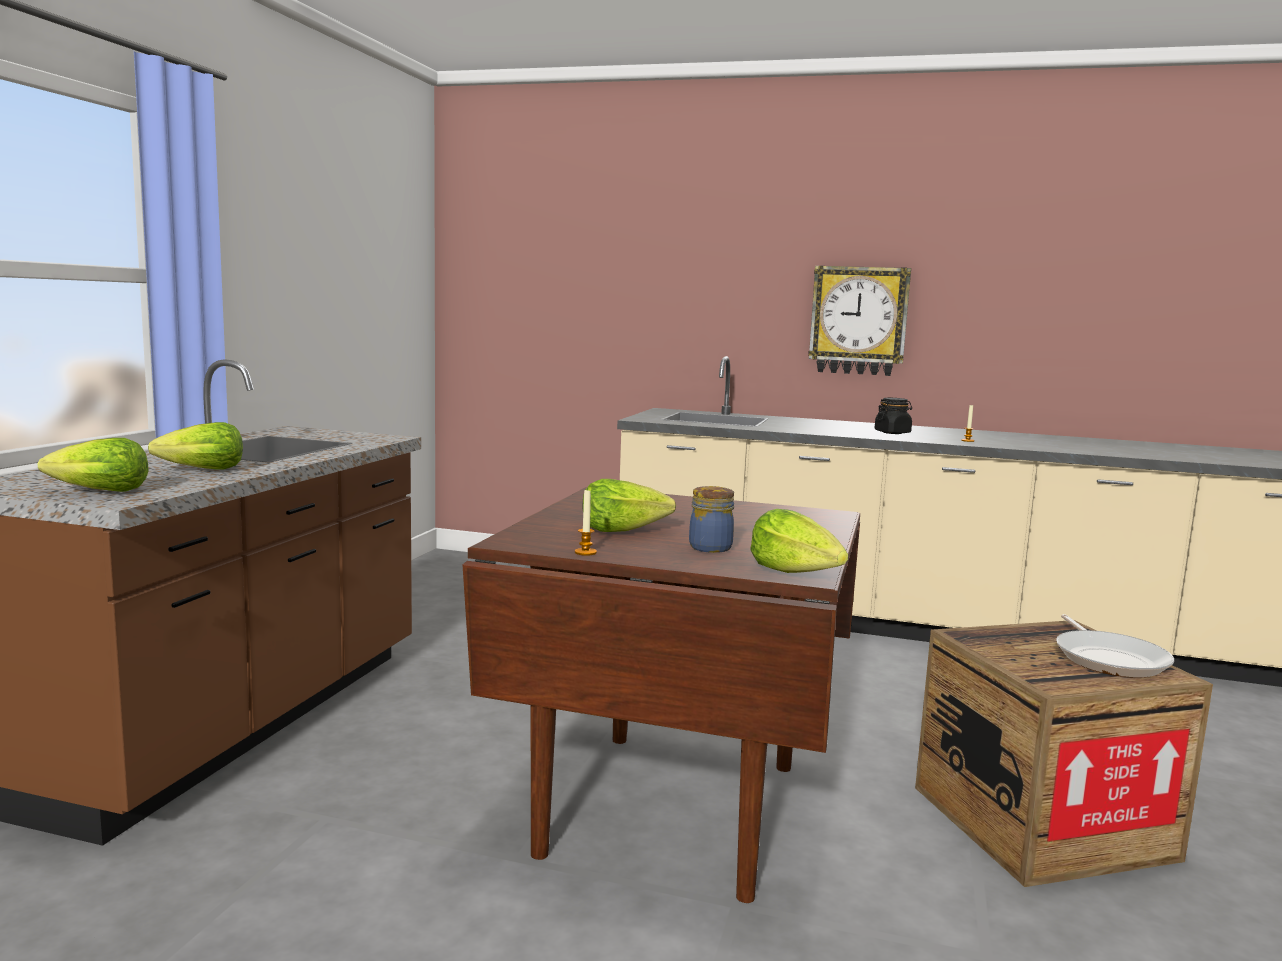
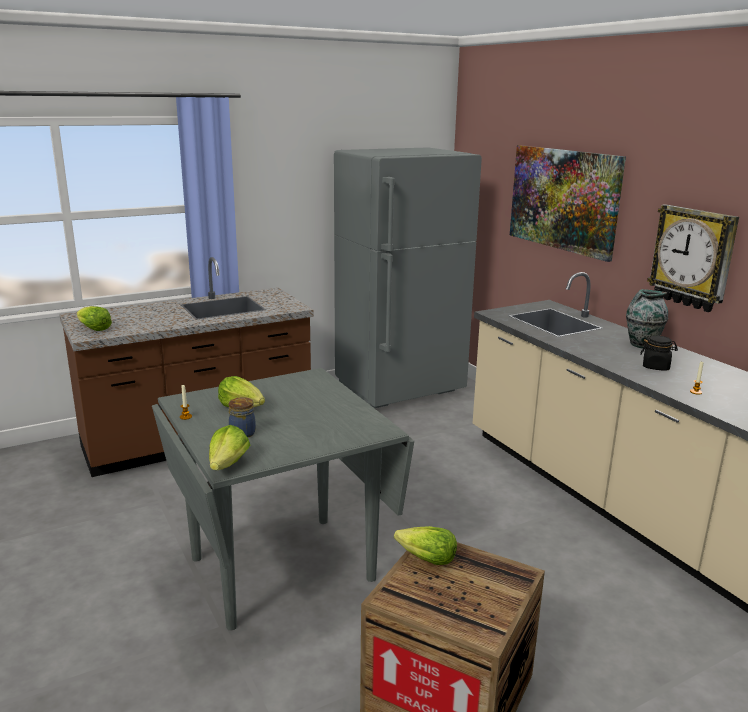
camera: 45 degrees right, 10 degrees up
(202, 470) = (157, 321): lettuce -> lettuce (426, 559)
(440, 586) = (400, 390): none -> grey fridge
(658, 278) = (563, 199): none -> picture
(670, 807) = (281, 567): brown dining table -> grey dining table
(834, 423) = (642, 345): none -> vase
(1108, 659) = (477, 604): frying pan -> none

